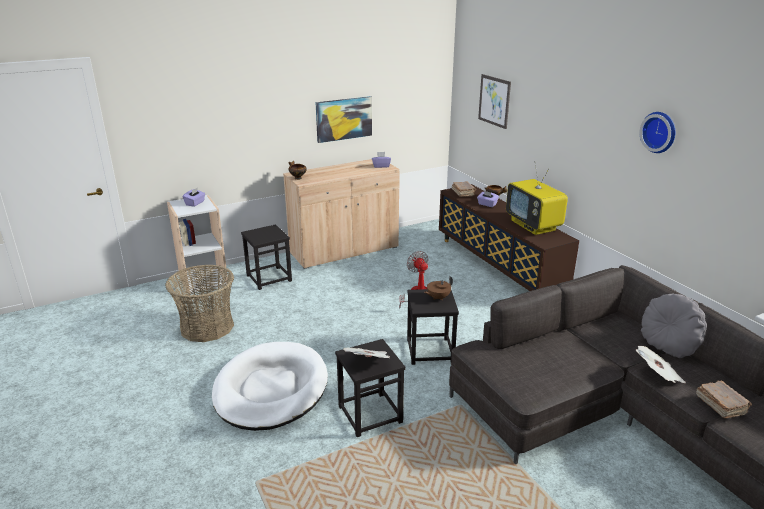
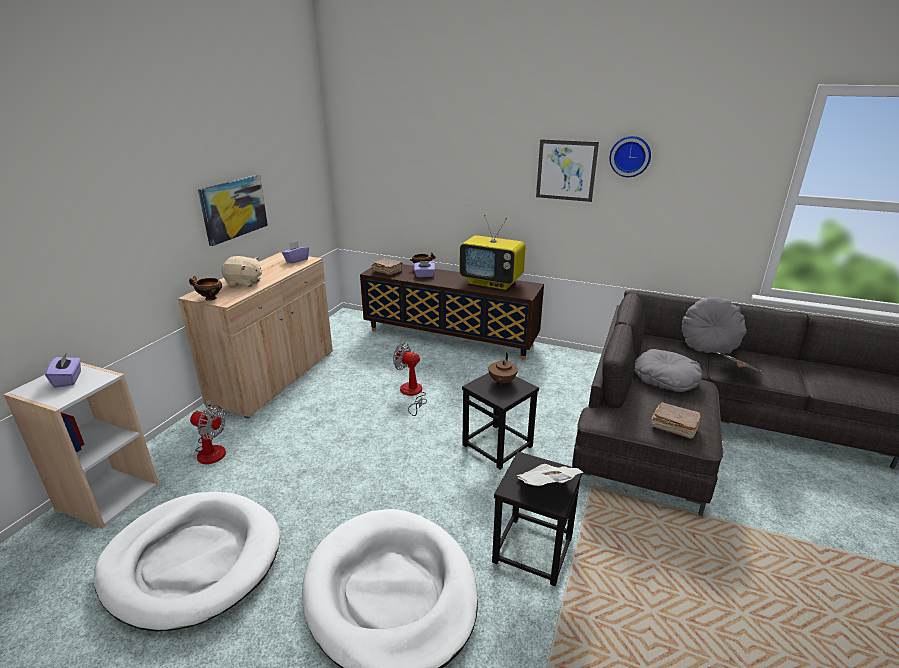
camera: 40 degrees left, 0 degrees up
(207, 327) = (192, 561): basket -> white dog bed
(269, 278) = (212, 449): black stool -> fan
(328, 173) = (244, 283): none -> beige plush toy
(494, 101) = (400, 162): picture -> picture (566, 170)
(578, 350) = (666, 379): none -> grey pillow
(720, 405) = (799, 377): brown book -> brown book (673, 427)

